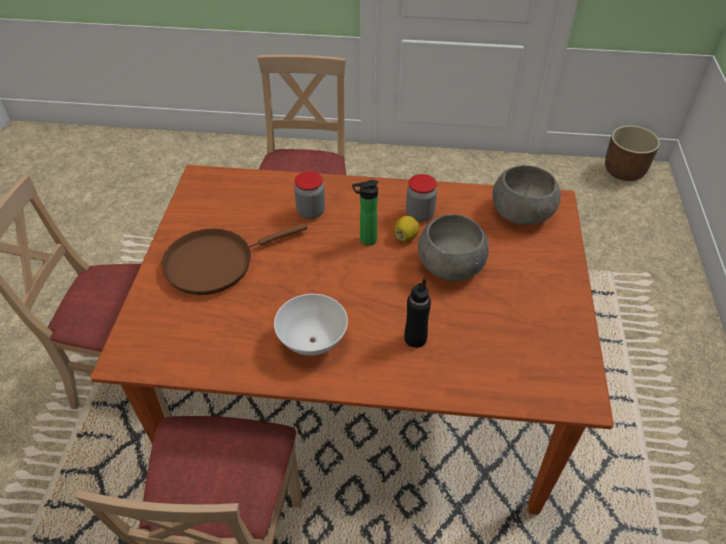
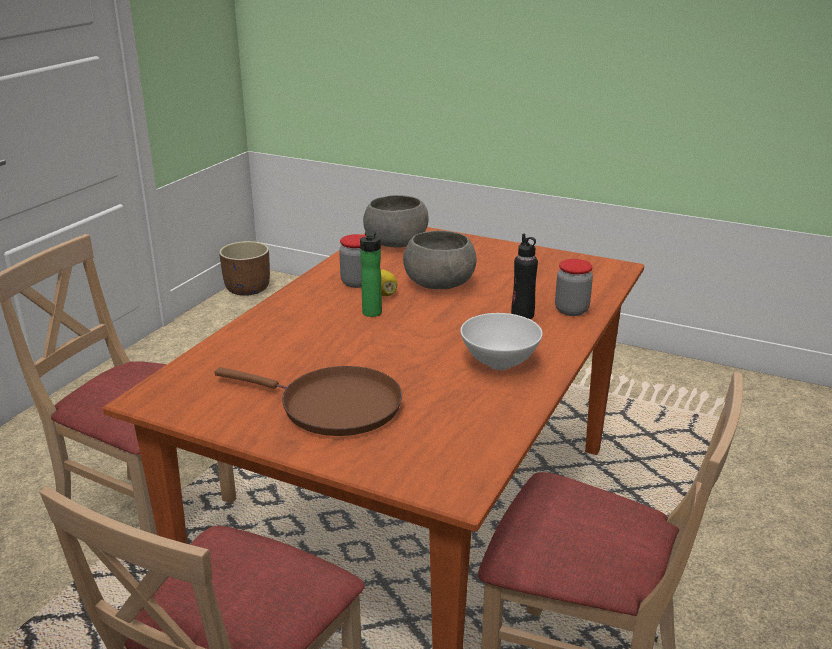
camera: 70 degrees left, 20 degrees down
(215, 263) = (333, 406): brown frying pan -> brown frying pan turned 60 degrees counterclockwise
(311, 212) = (297, 335): jar -> jar (571, 310)

